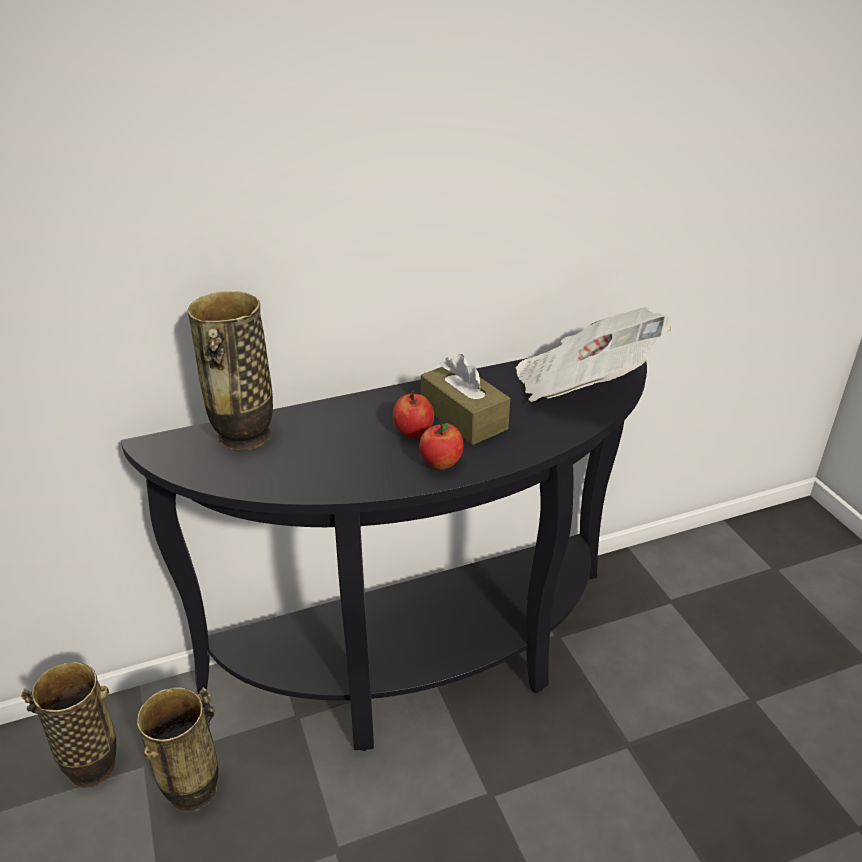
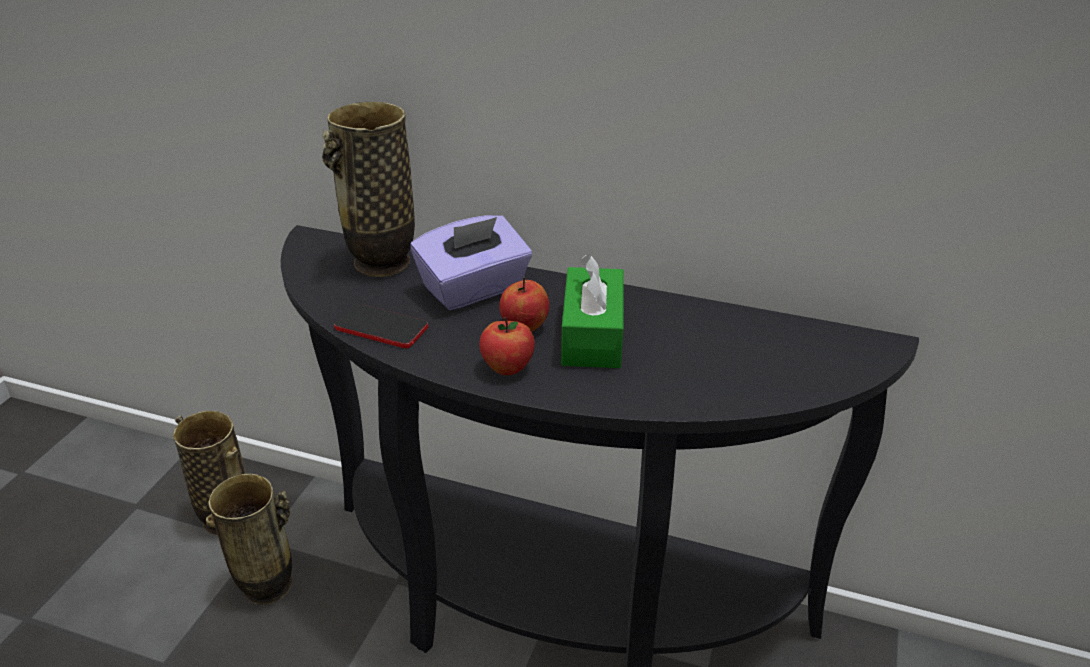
camera: 40 degrees right, 0 degrees up
(315, 481) = (381, 328): none -> phone
(342, 424) = (474, 289): none -> purple tissue box
(463, 417) = (592, 335): brown tissue box -> green tissue box
(582, 386) = (769, 363): newspaper -> none

